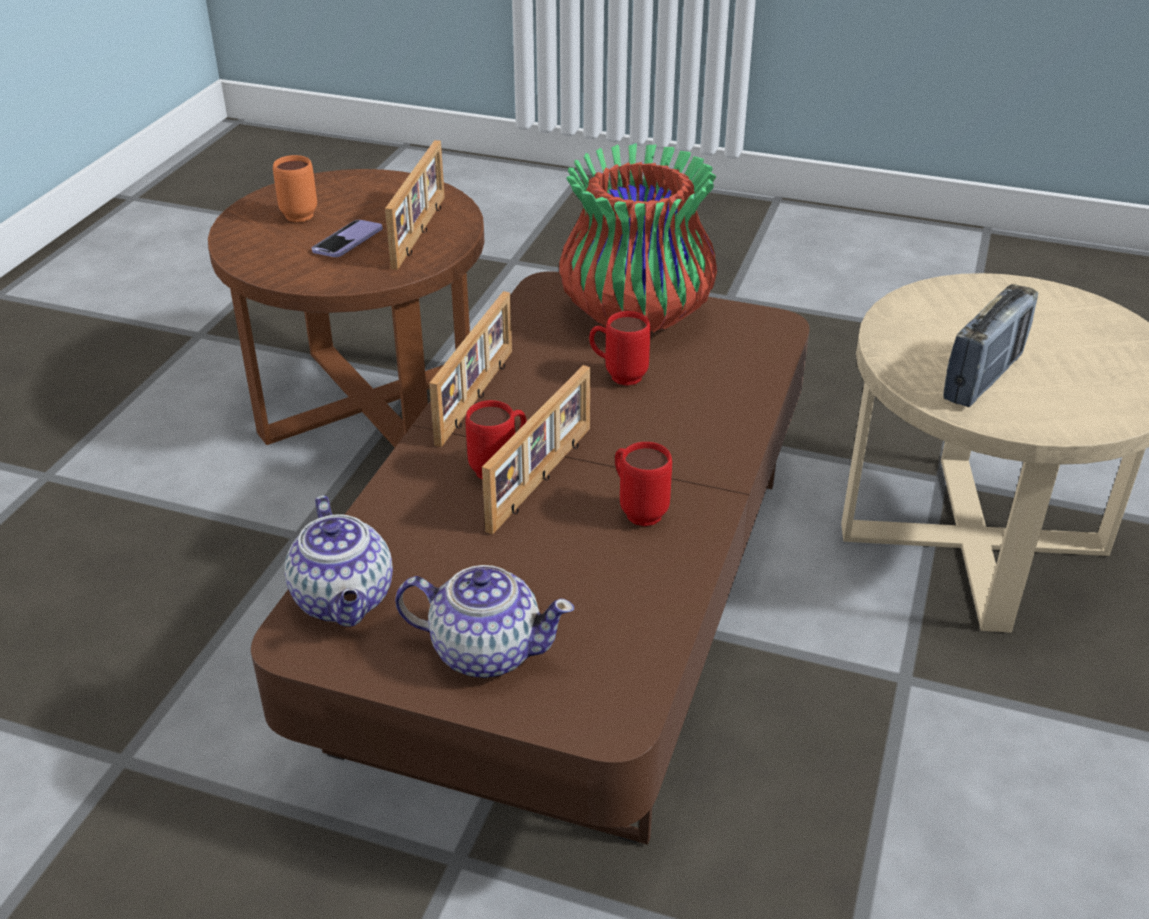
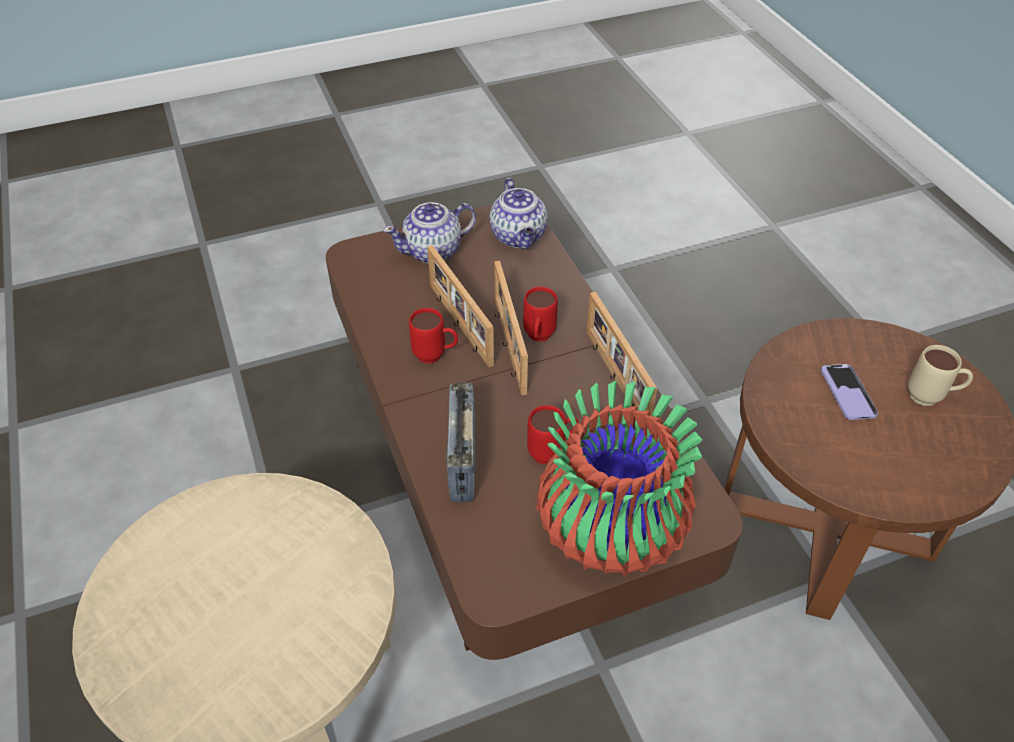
camera: 140 degrees right, 10 degrees up
(296, 213) = (931, 398): orange mug -> beige mug
(345, 601) = (519, 237): teapot -> teapot turned 135 degrees counterclockwise
(421, 232) = (821, 438): picture frame -> picture frame (458, 325)
(983, 377) = (254, 538): radio -> radio (462, 461)

